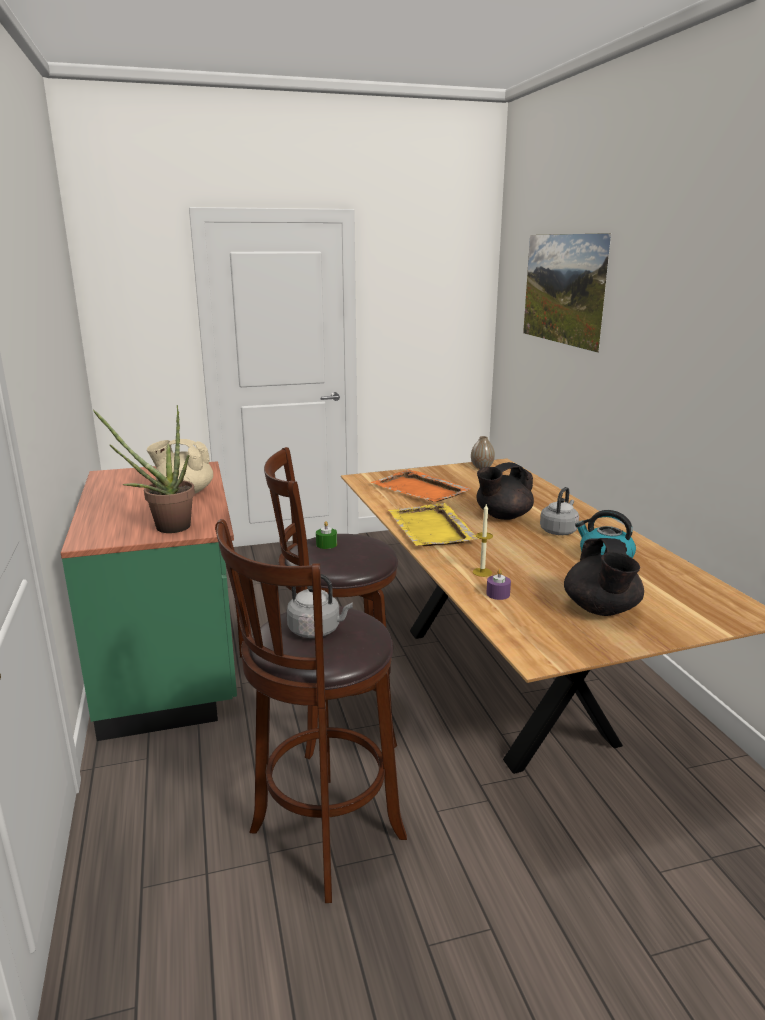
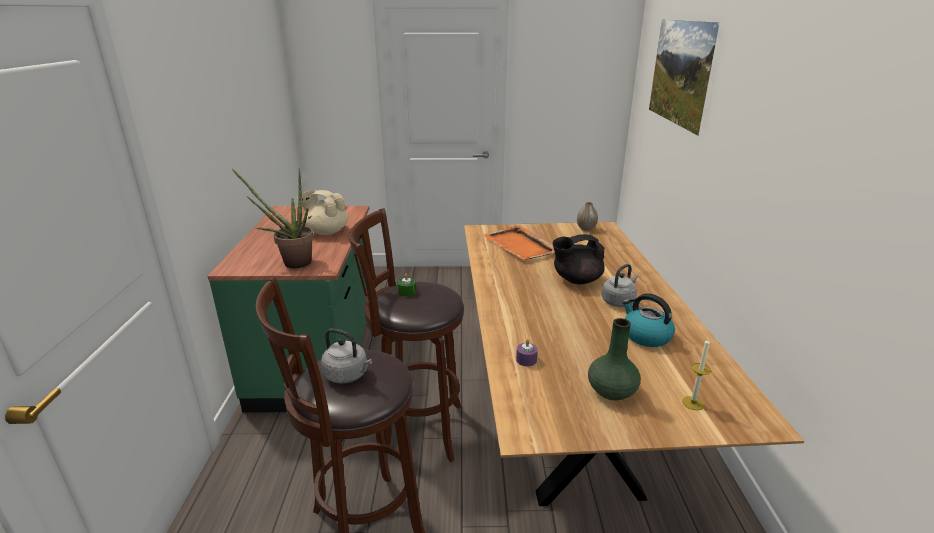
camera: 15 degrees right, 5 degrees up
(431, 529) = (507, 285): yellow tray -> none
(482, 572) = (525, 335): candle -> candle (693, 403)
(601, 610) = (611, 391): black teapot -> green vase

